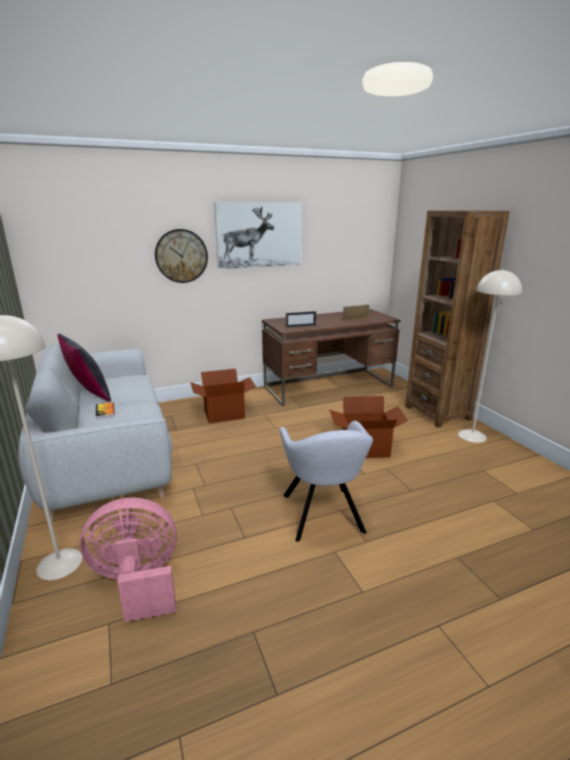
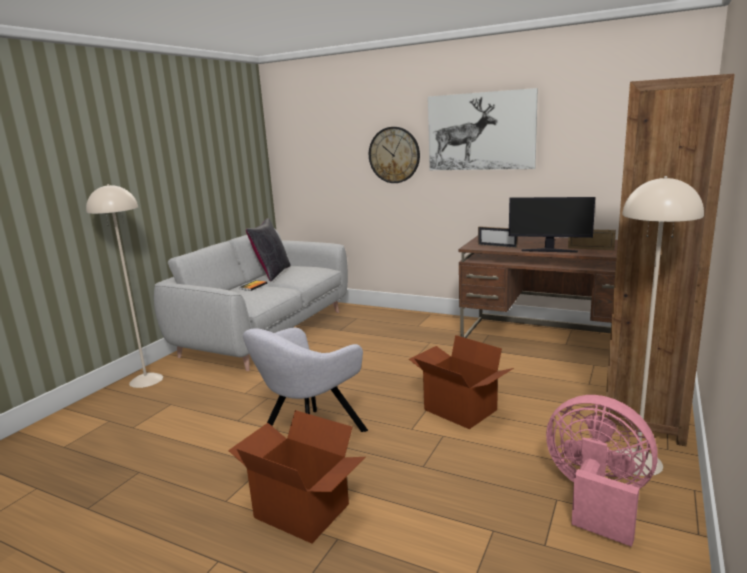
camera: 50 degrees right, 5 degrees down
(138, 582) = (151, 410): pink fan -> pink fan (596, 498)
(224, 414) = (397, 330): cardboard box -> cardboard box (303, 510)
(339, 324) = (549, 250): none -> monitor

